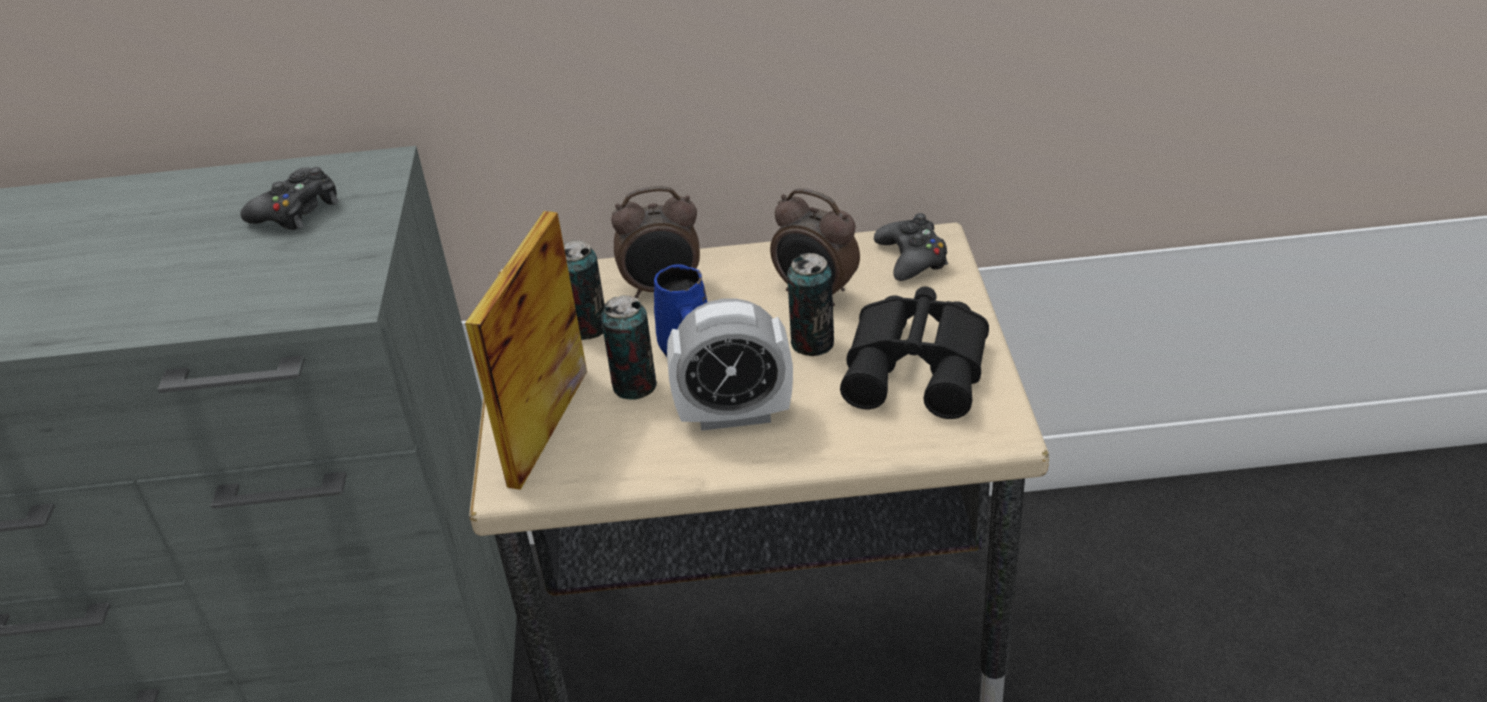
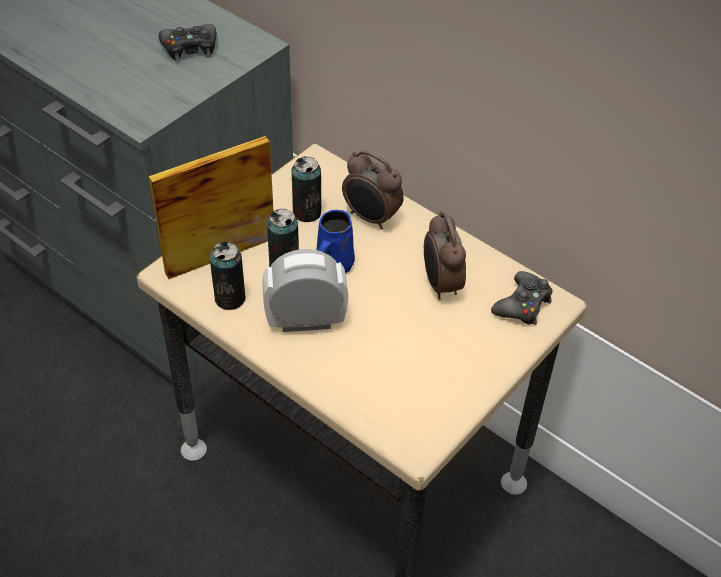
camera: 40 degrees right, 10 degrees up
(734, 414) = (306, 321): alarm clock -> alarm clock turned 135 degrees clockwise
(812, 343) = (397, 313): can -> can (230, 298)
(919, 366) = (430, 373): black binoculars -> none

